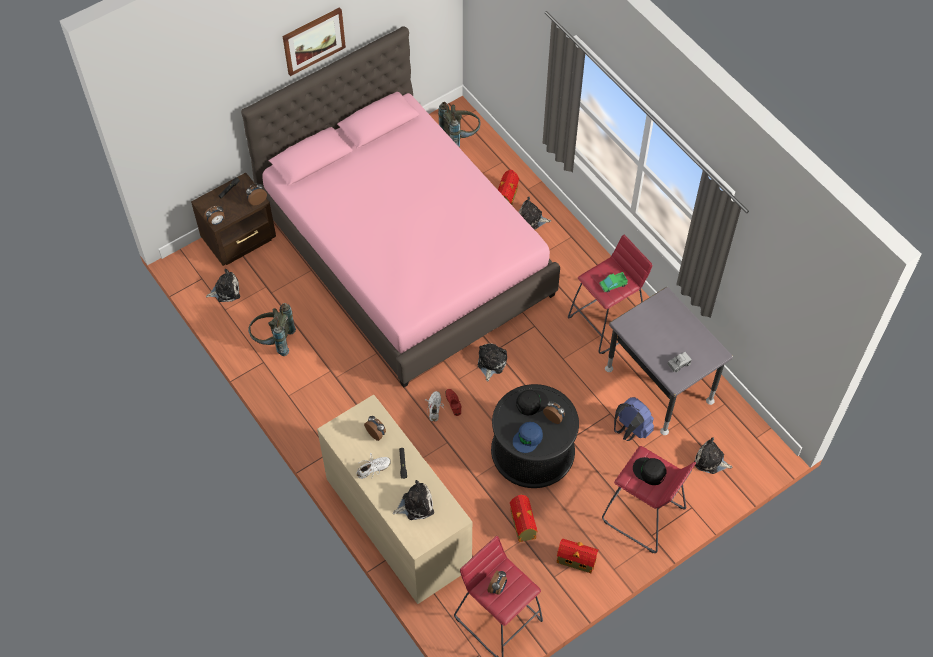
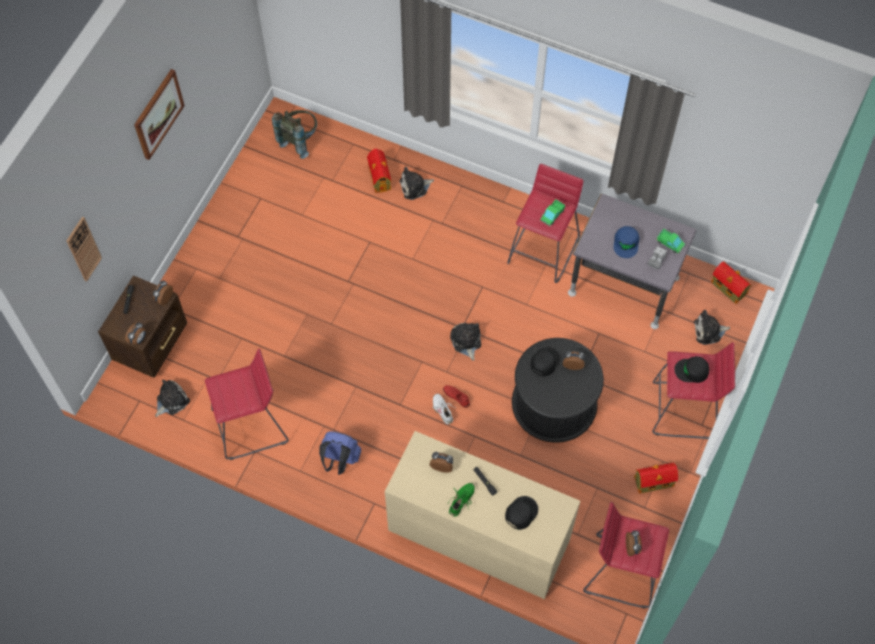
camera: 30 degrees left, 5 degrees up
(194, 118) = (83, 249): none -> wall clock
(273, 341) = (251, 426): grey backpack -> red stool
(373, 469) = (462, 501): white shoe -> green shoe
(405, 250) = (318, 274): pink bed -> none
(415, 505) = (521, 513): plush toy -> black cap
(523, 525) = (589, 476): toy house -> toy house (729, 289)
(528, 438) = (563, 396): blue cap -> blue cap (626, 243)
(630, 430) = (626, 339): blue backpack -> blue backpack (339, 460)
(700, 356) = (670, 243): none -> toy truck

